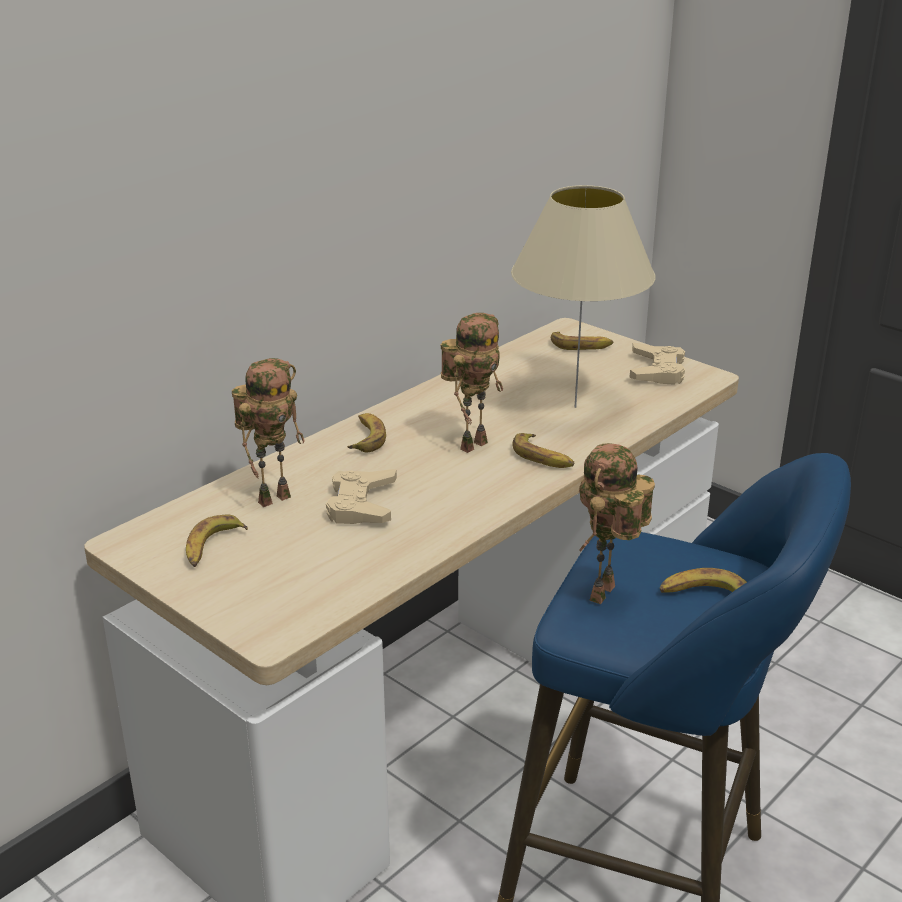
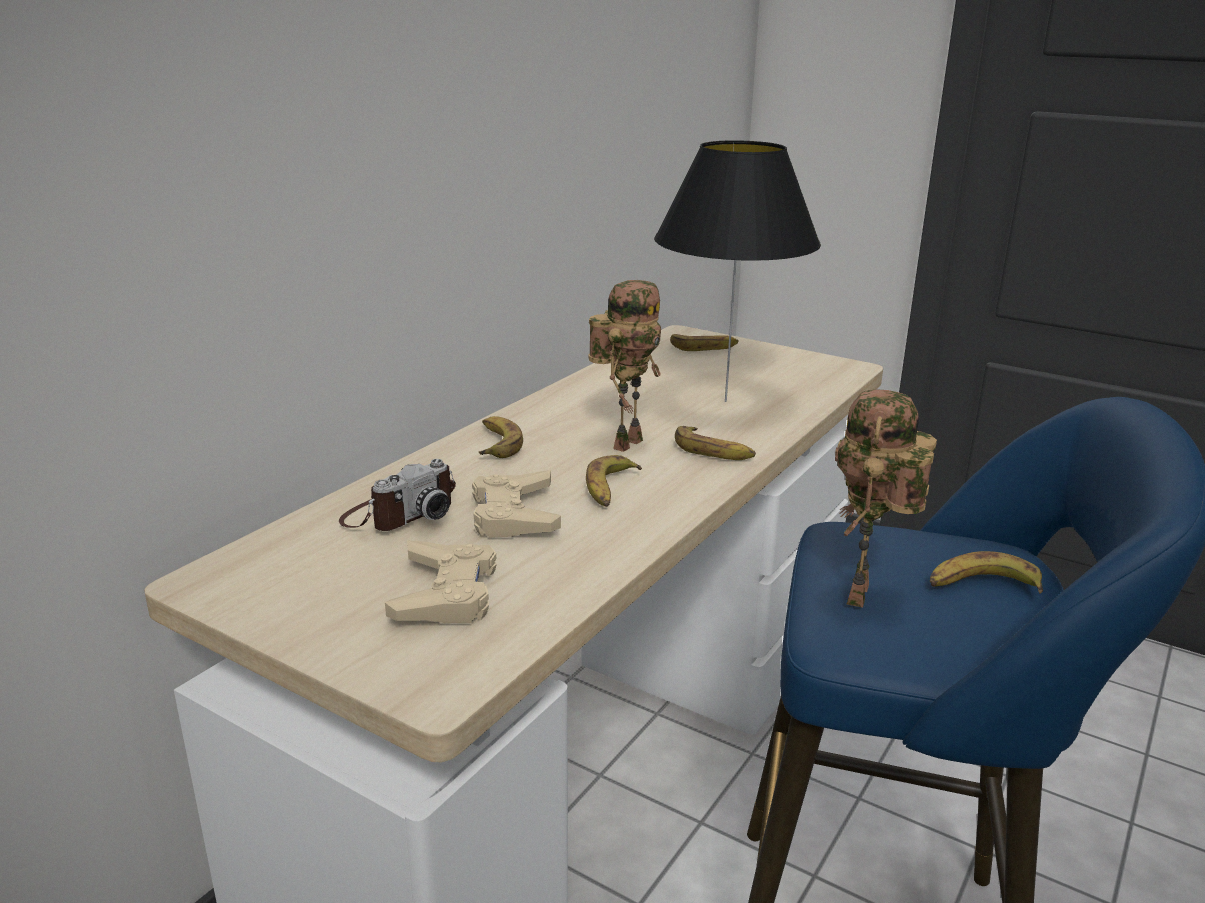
camera: 10 degrees left, 5 degrees down
(212, 547) = (328, 579): banana -> banana (610, 489)
(274, 497) = (400, 513): toy robot -> camera
(574, 407) = (724, 401): beige table lamp -> black table lamp
(657, 370) = (795, 365): beige game controller -> beige game controller (445, 593)

